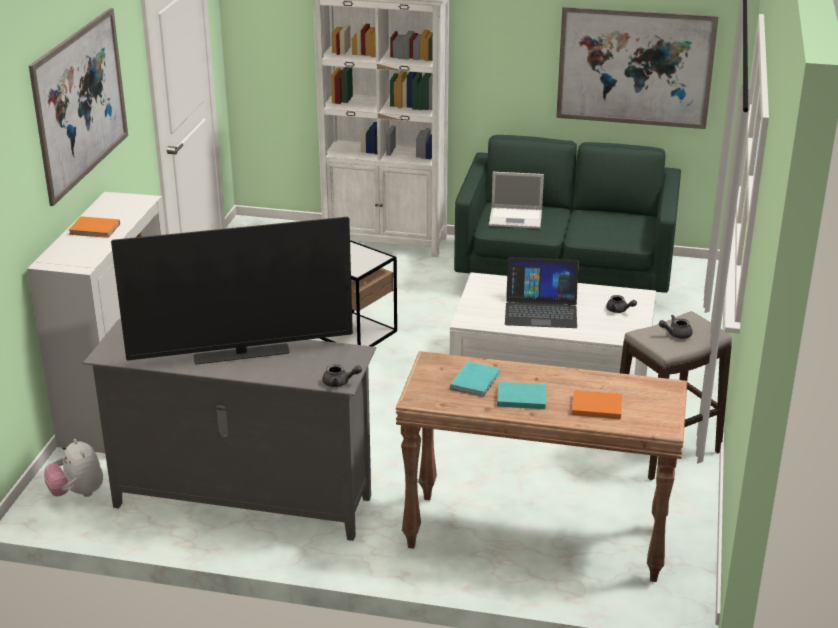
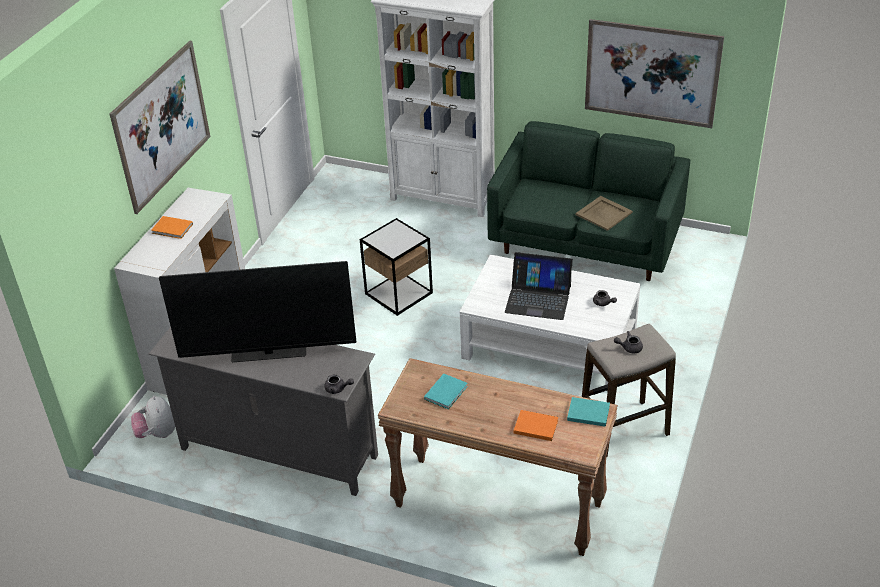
camera: 10 degrees right, 10 degrees up
(516, 218) = (542, 198): laptop -> none
(520, 397) = (477, 412): turquoise book -> turquoise book (587, 412)
(593, 229) = (604, 214): none -> beige tray

